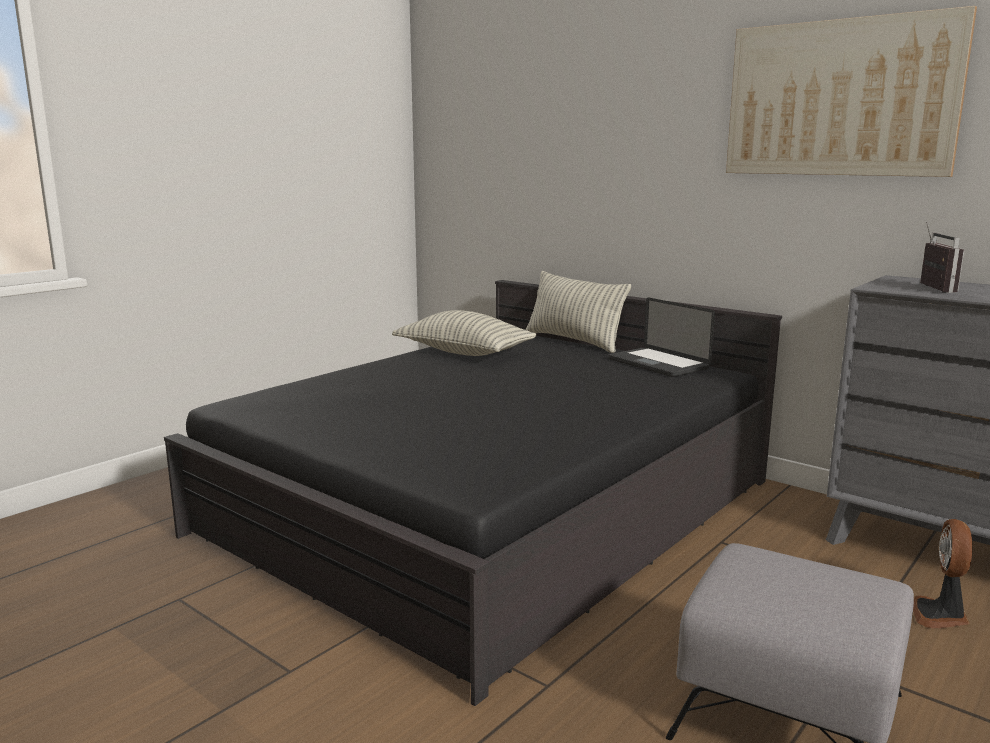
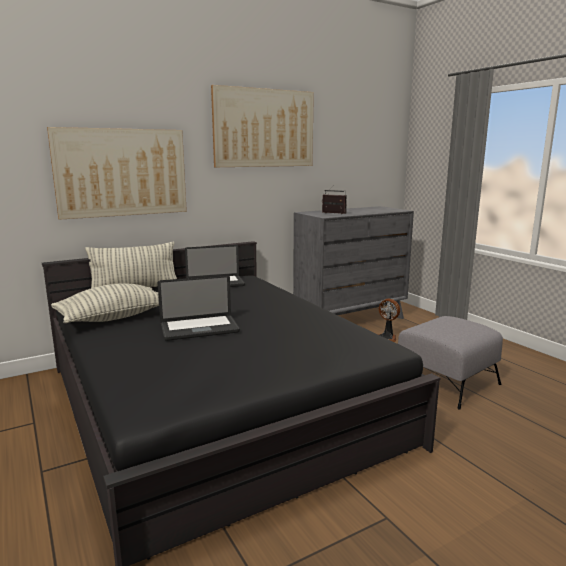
camera: 70 degrees left, 0 degrees up
(458, 386) = (199, 329): none -> laptop
(597, 176) = (122, 172): none -> picture

